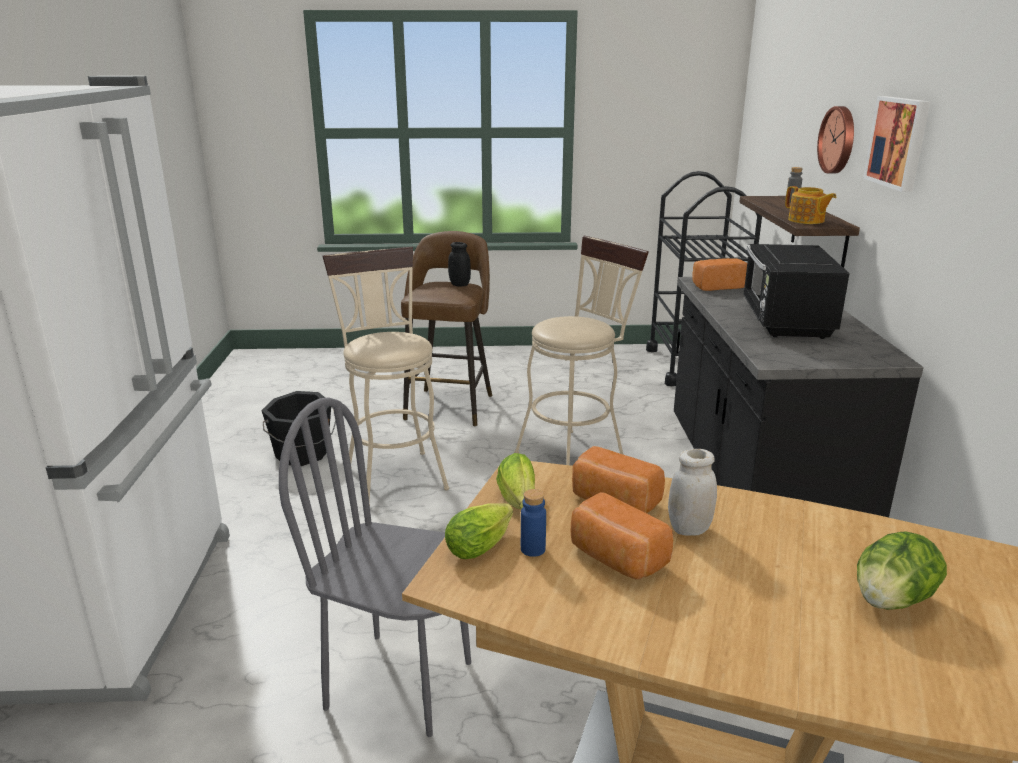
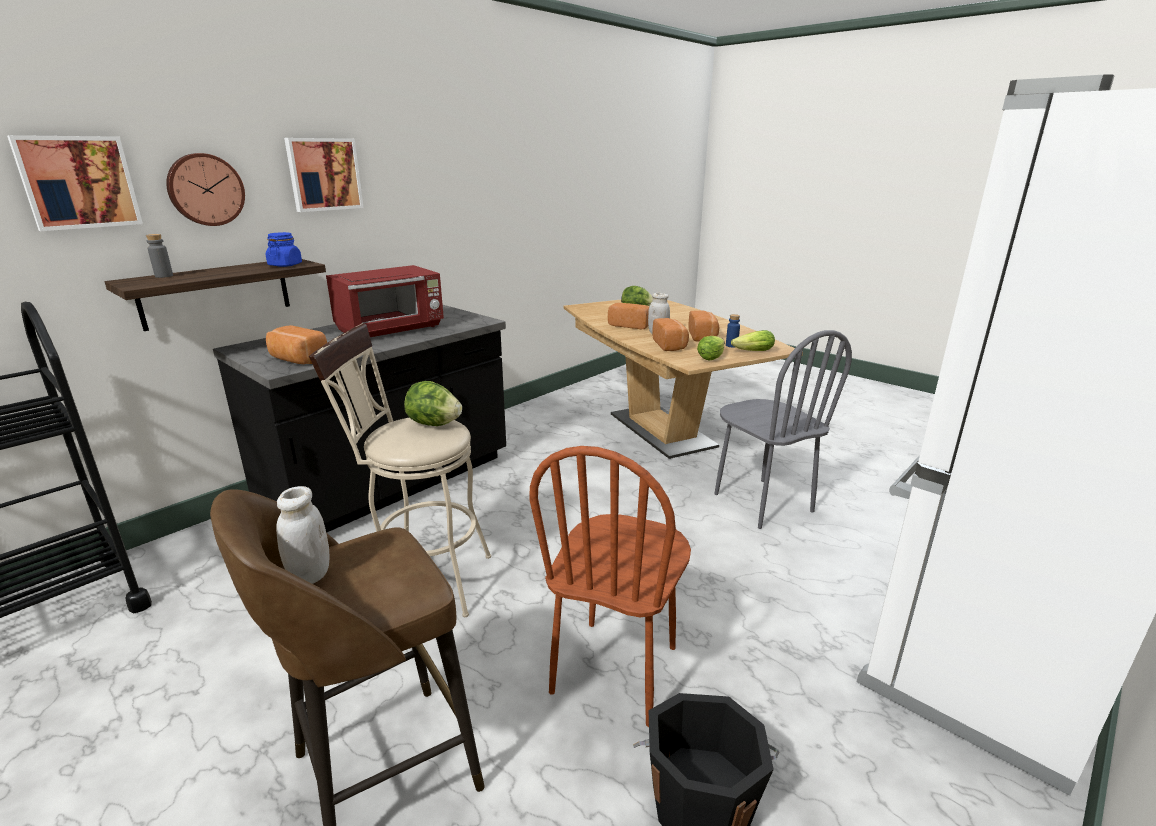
camera: 135 degrees left, 0 degrees up
(393, 473) = (616, 670): beige stool -> brown chair
(459, 284) = (310, 574): black jar -> white jar
(575, 330) = (434, 424): none -> lettuce
(777, 534) = (630, 325): none -> bread
(785, 322) = (391, 329): black microwave -> red microwave
(803, 121) = (78, 182): none -> picture
(806, 220) = (285, 265): teapot -> blue jar

